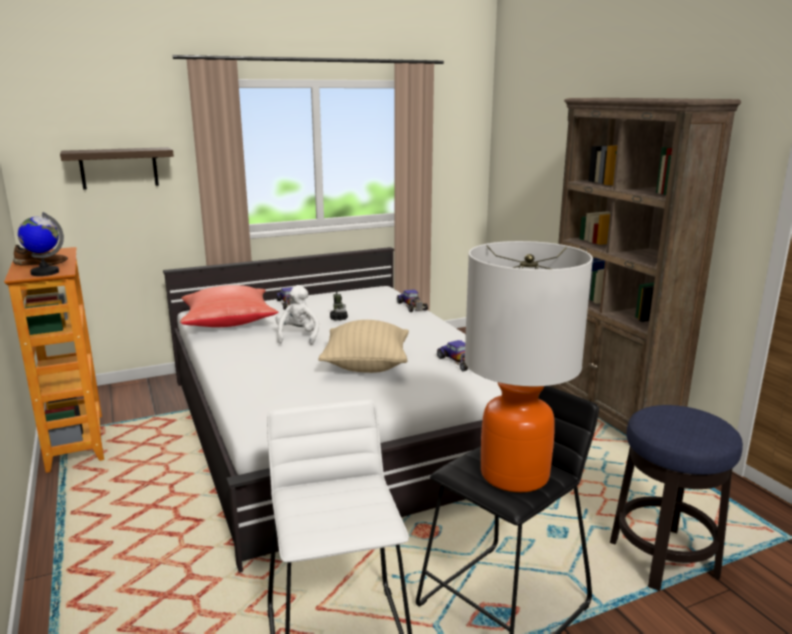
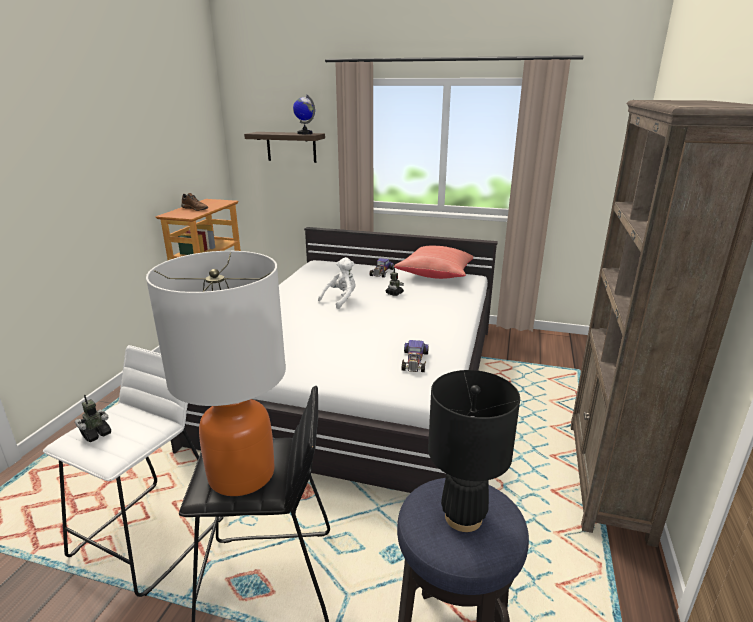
camera: 40 degrees right, 5 degrees up
(45, 272) = (182, 215): globe -> globe (305, 133)
(228, 322) = (321, 275): red pillow -> red pillow (437, 274)
(323, 516) = (96, 434): none -> toy robot
(366, 366) = (342, 338): beige pillow -> none
(412, 306) = (468, 299): toy car -> none
(687, 423) = (463, 517): none -> black table lamp

